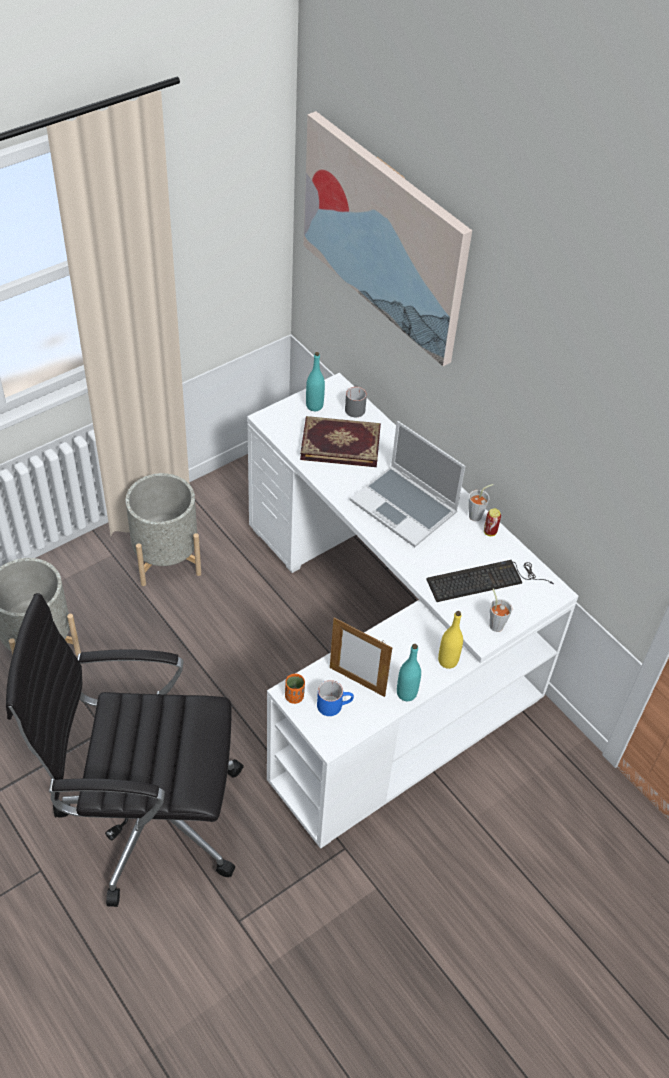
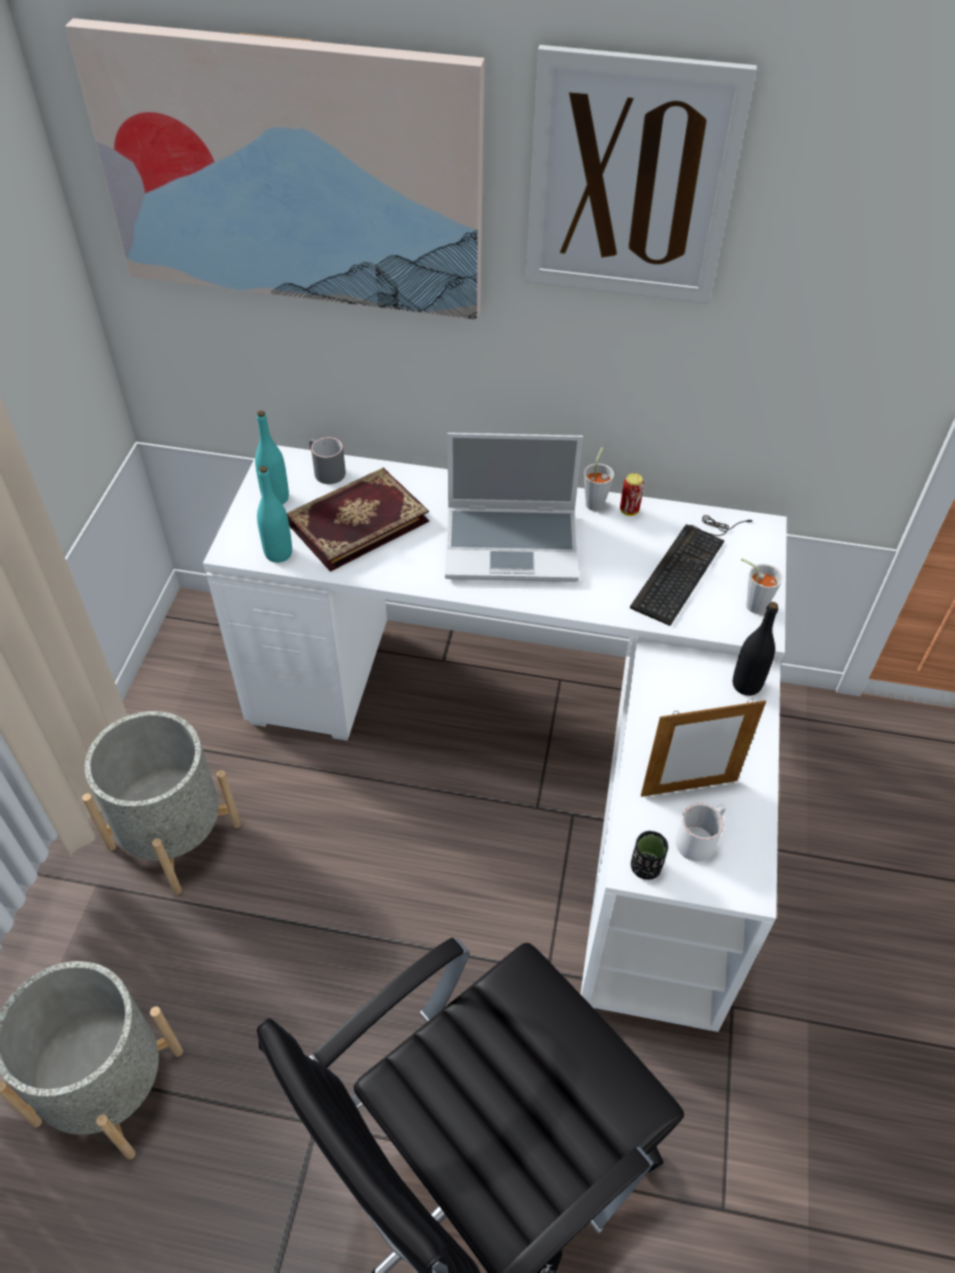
camera: 40 degrees left, 0 degrees up
(294, 696) = (645, 867): orange cup -> black cup
(334, 705) = (699, 837): blue mug -> white mug
(406, 693) = (752, 757): turquoise bottle -> turquoise bottle (278, 553)
(448, 661) = (746, 685): yellow bottle -> black bottle
(527, 334) = (630, 181): none -> picture

